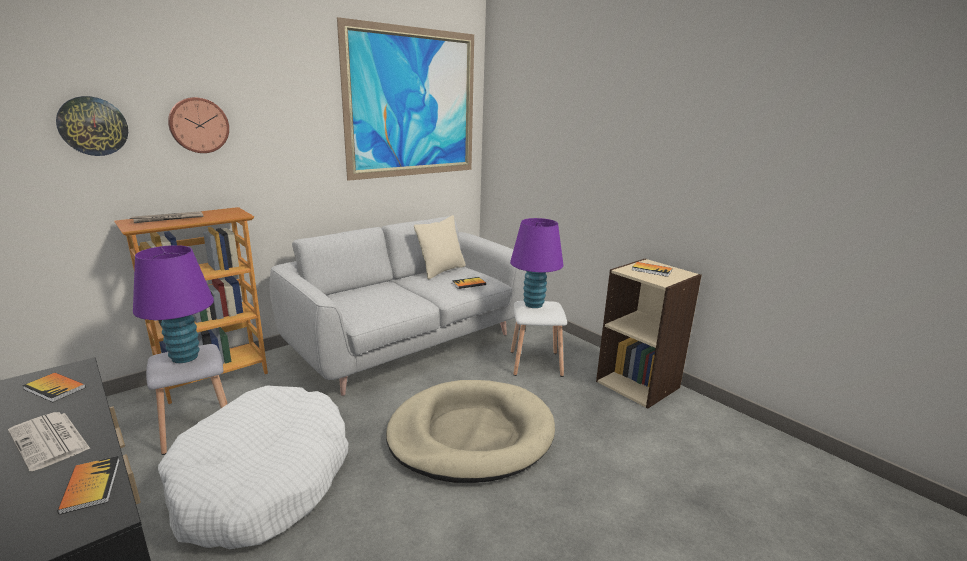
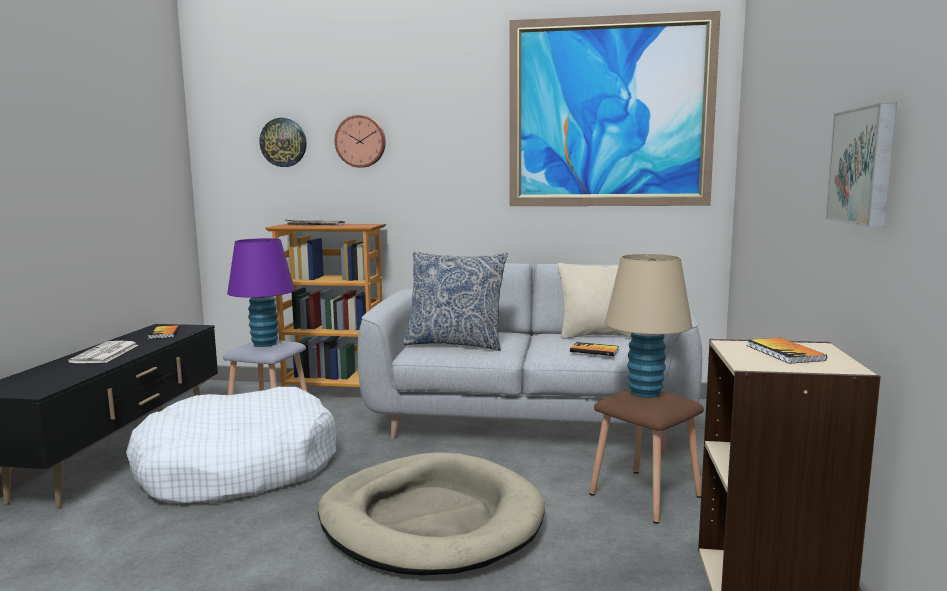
camera: 50 degrees right, 10 degrees down
(91, 485) = (66, 377): book -> none
(373, 304) = (455, 344): none -> pillow
(533, 304) = (645, 393): purple table lamp -> beige table lamp
(535, 364) = (643, 495): white stool -> brown stool
(670, 171) = (865, 166): none -> picture

